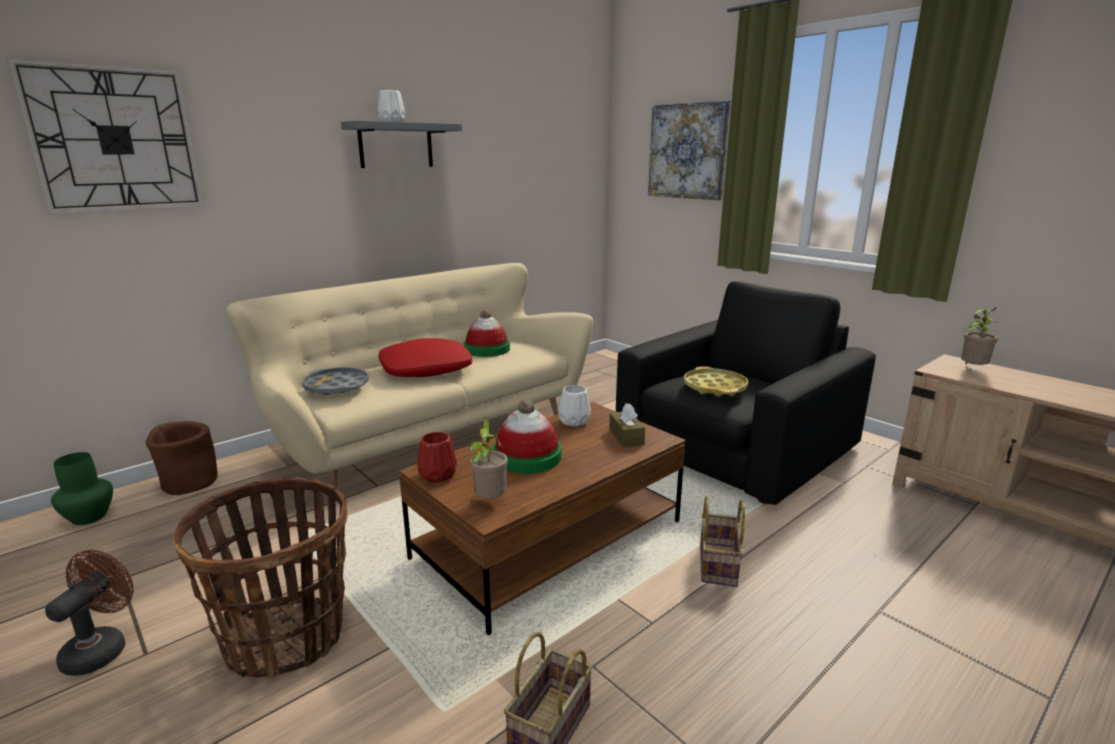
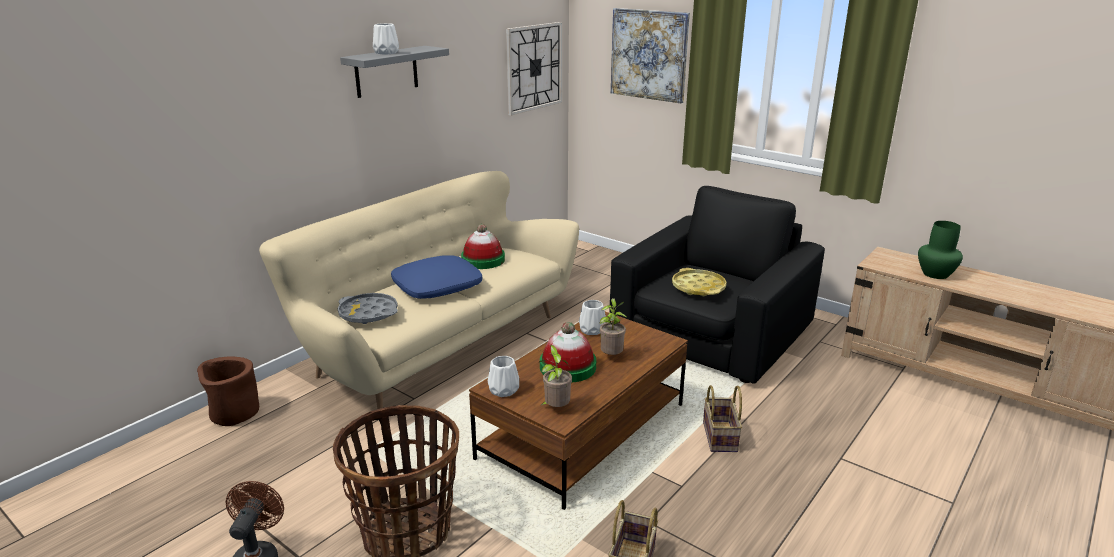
camera: 10 degrees left, 5 degrees up
(90, 516) = (160, 454): green vase -> green vase (935, 274)
(115, 140) = (157, 105): wall clock -> wall clock (534, 67)
(426, 369) = (437, 286): red pillow -> blue pillow
(436, 475) = (502, 390): red vase -> white vase
(626, 436) = (640, 341): brown tissue box -> none
(972, 370) = (899, 261): potted plant -> potted plant (611, 356)

